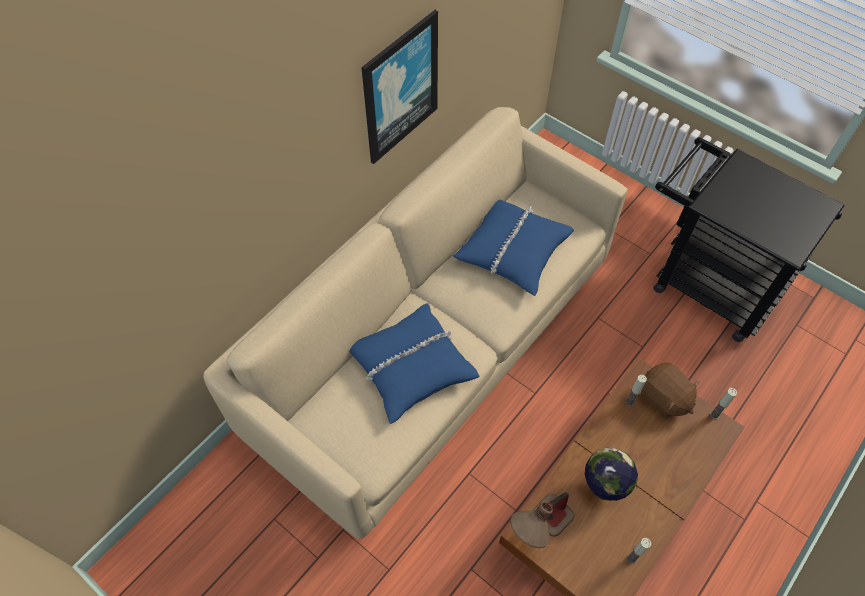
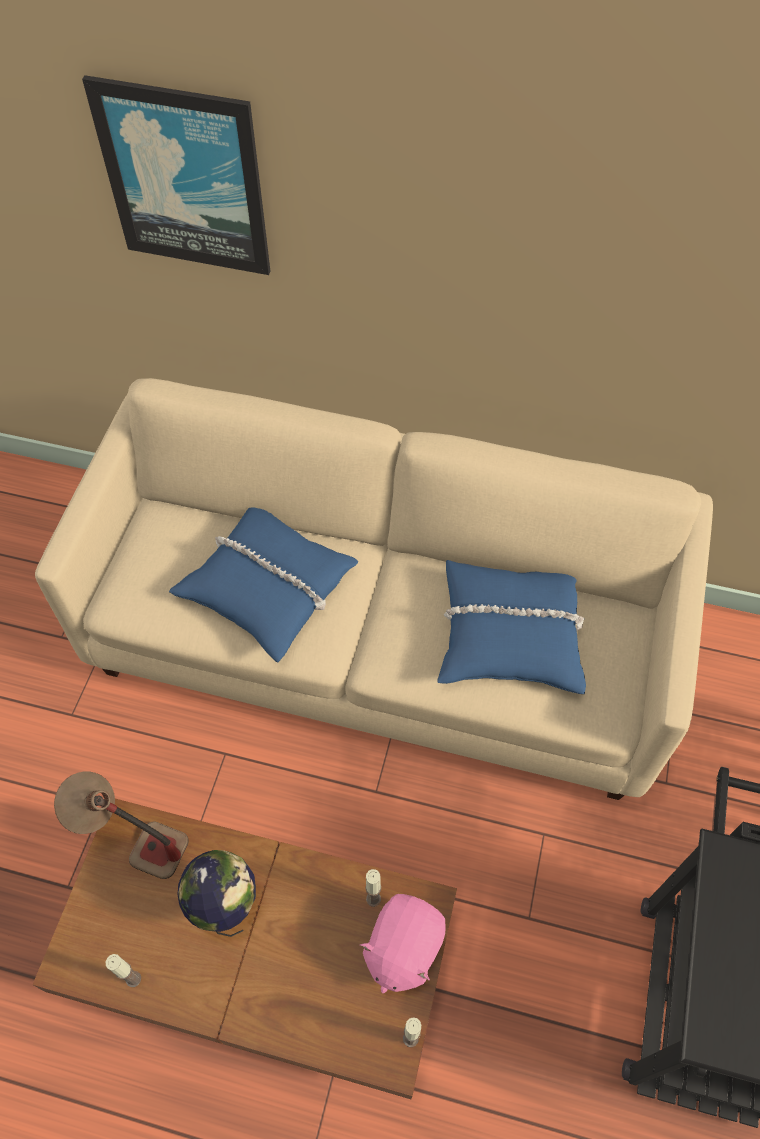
camera: 65 degrees right, 0 degrees up
(400, 88) = (541, 315): picture -> picture (185, 178)
(663, 398) = (403, 948): brown plush toy -> pink plush toy

